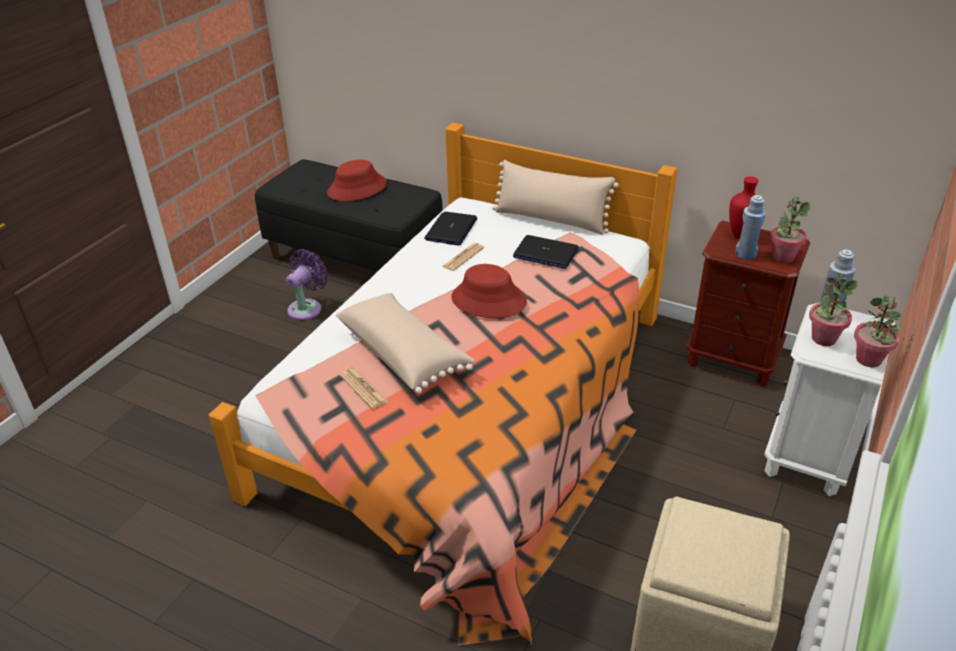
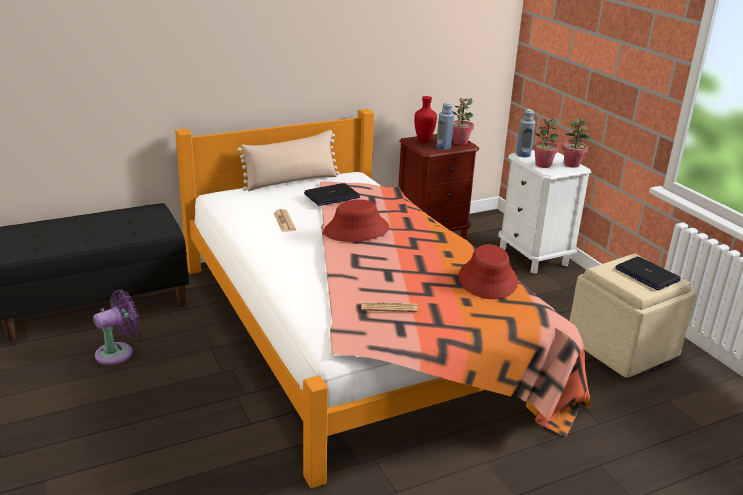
camera: 55 degrees left, 10 degrees down
(307, 308) = (118, 353): purple fan -> purple fan turned 75 degrees clockwise
(357, 188) = (90, 226): red hat -> red hat (488, 280)
(404, 354) = (369, 279): beige pillow -> none
(451, 229) = (241, 211): laptop -> laptop (646, 274)

